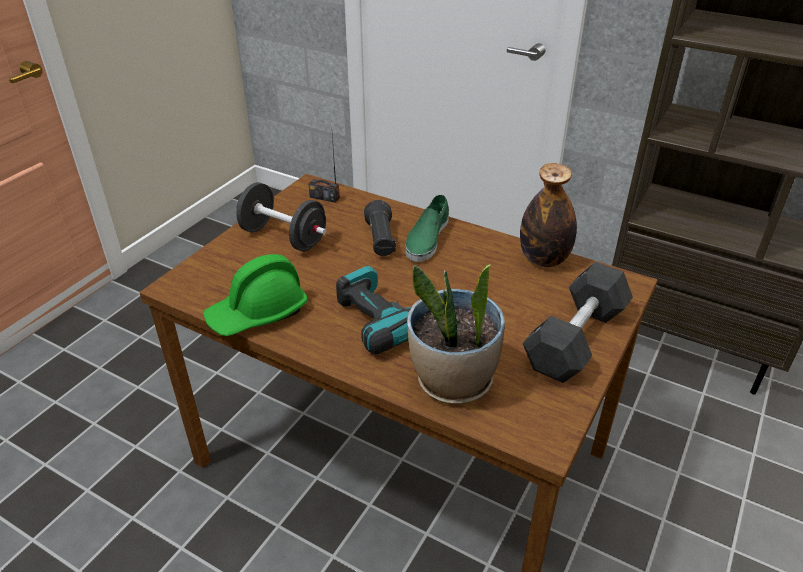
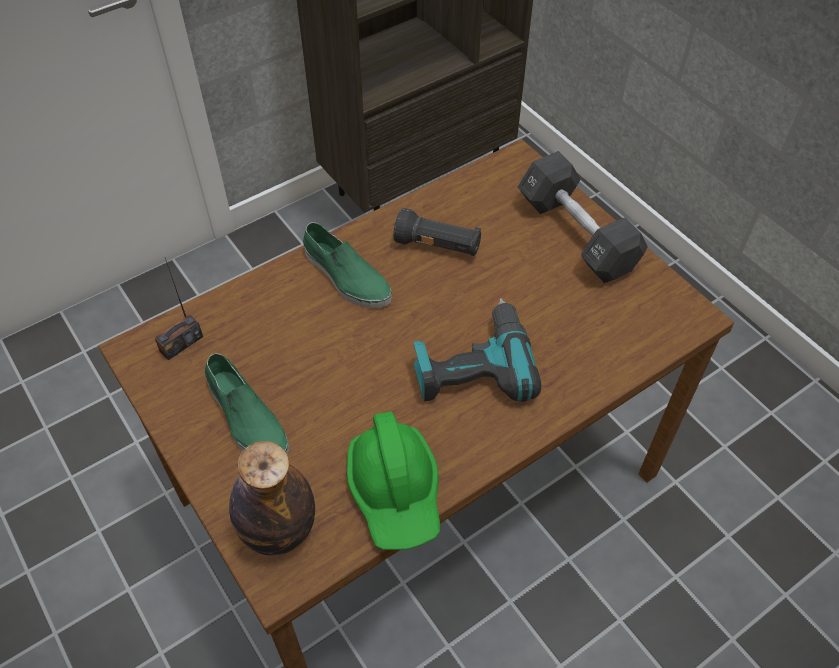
camera: 65 degrees left, 15 degrees up
(283, 237) = (246, 418): black dumbbell -> green shoe
(380, 240) = (322, 320): black flashlight -> black flashlight (438, 246)
(453, 381) = (594, 349): potted plant -> none
(544, 259) = (446, 199): bottle -> bottle (278, 529)

